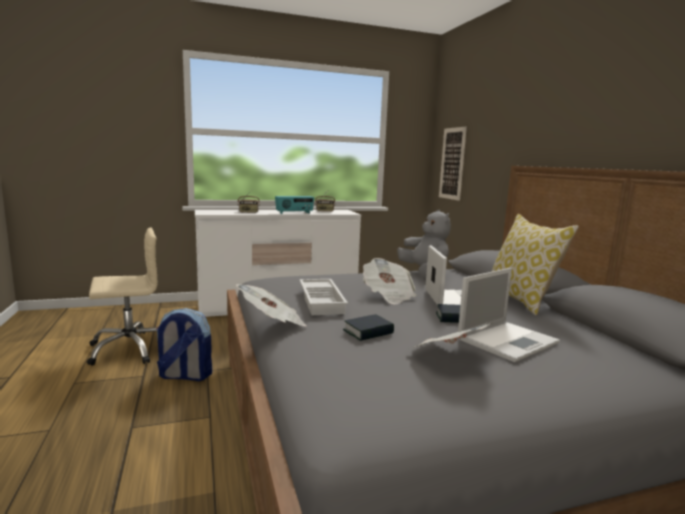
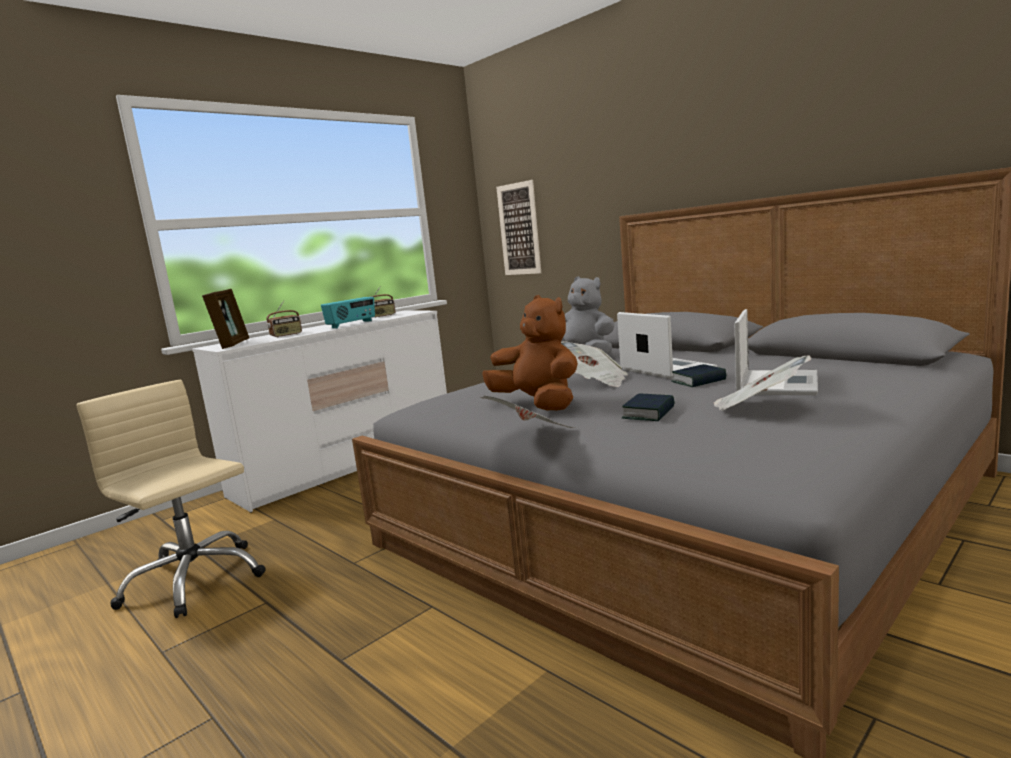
camera: 25 degrees left, 0 degrees up
(130, 348) = (193, 580): beige office chair -> beige office chair turned 90 degrees counterclockwise
(184, 376) = (330, 579): backpack -> none
(213, 212) = (232, 344): none -> picture frame
(322, 301) = (538, 404): white tray -> brown plush toy
(521, 300) = (718, 354): pillow -> none

